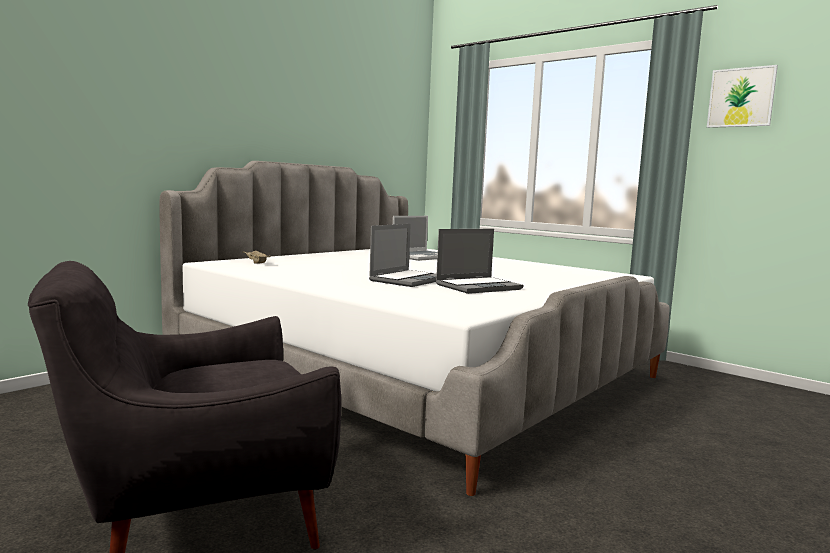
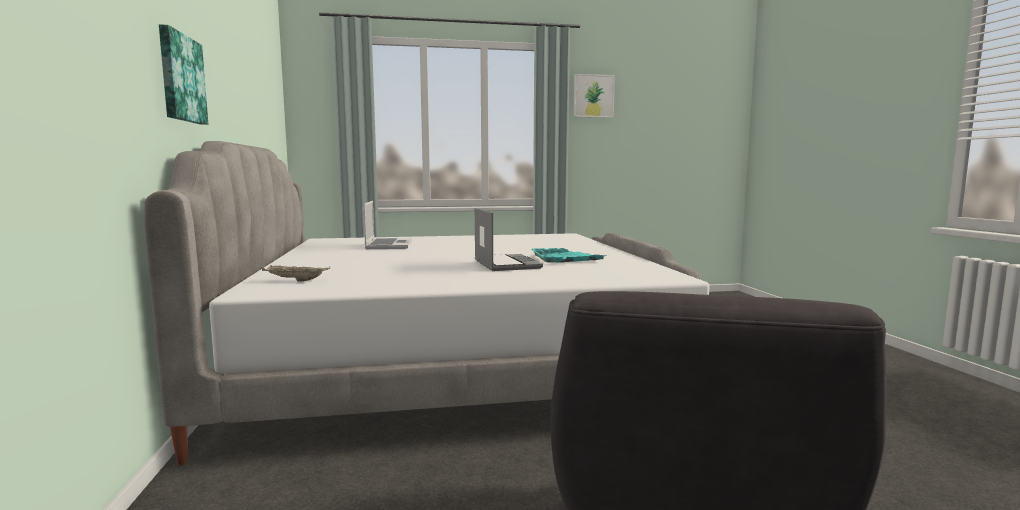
camera: 50 degrees left, 0 degrees up
(230, 119) = (180, 78): none -> picture
(478, 287) = (565, 258): laptop -> turquoise tray

